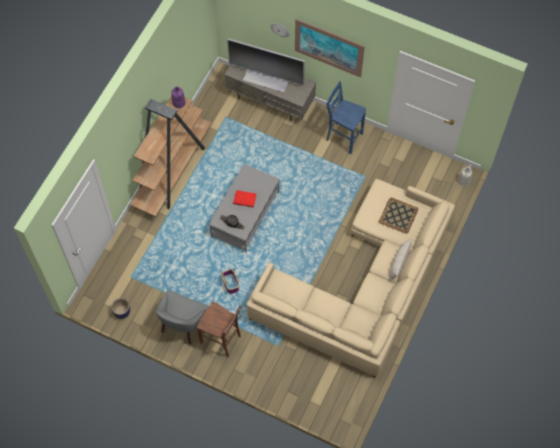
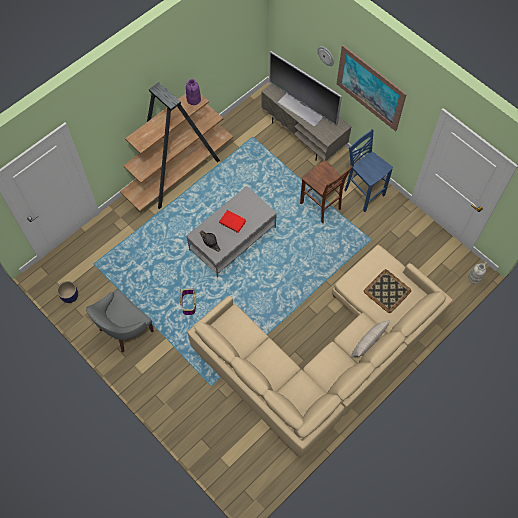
camera: 20 degrees right, 0 degrees up
(221, 340) = (156, 359): brown stool -> brown stool (321, 206)

